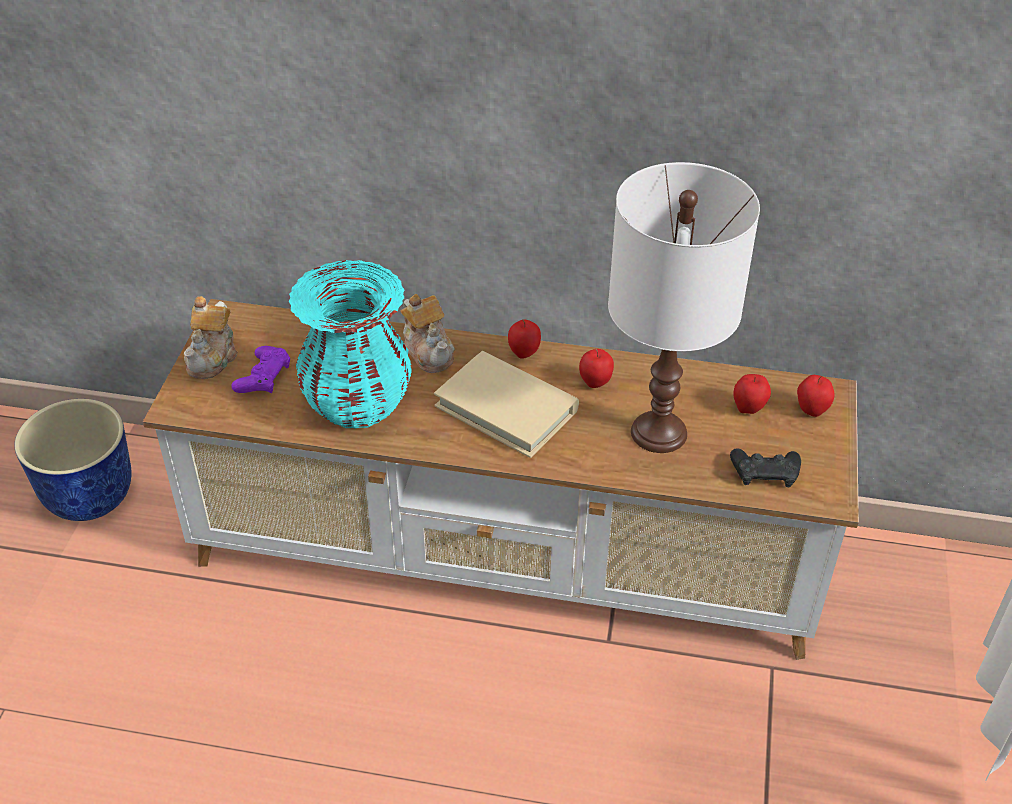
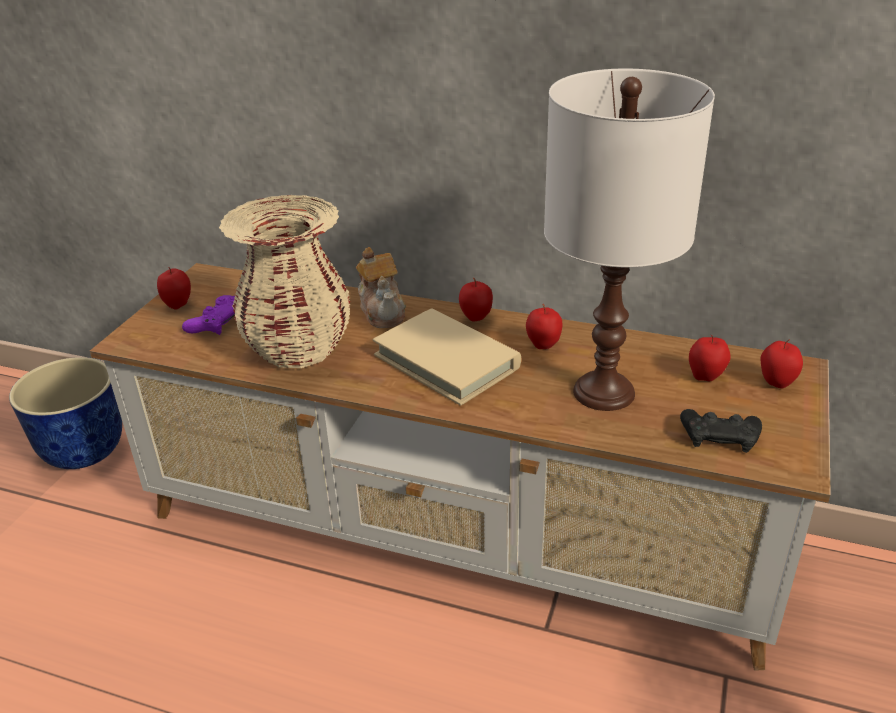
camera: 10 degrees right, 10 degrees down
(213, 357) = (178, 305): teapot -> apple
(357, 405) = (298, 349): turquoise vase -> beige vase

